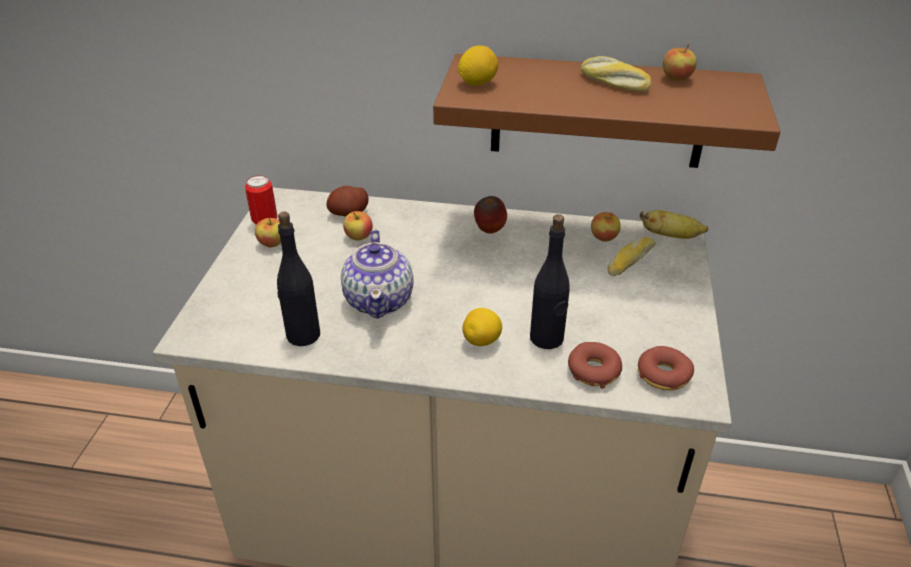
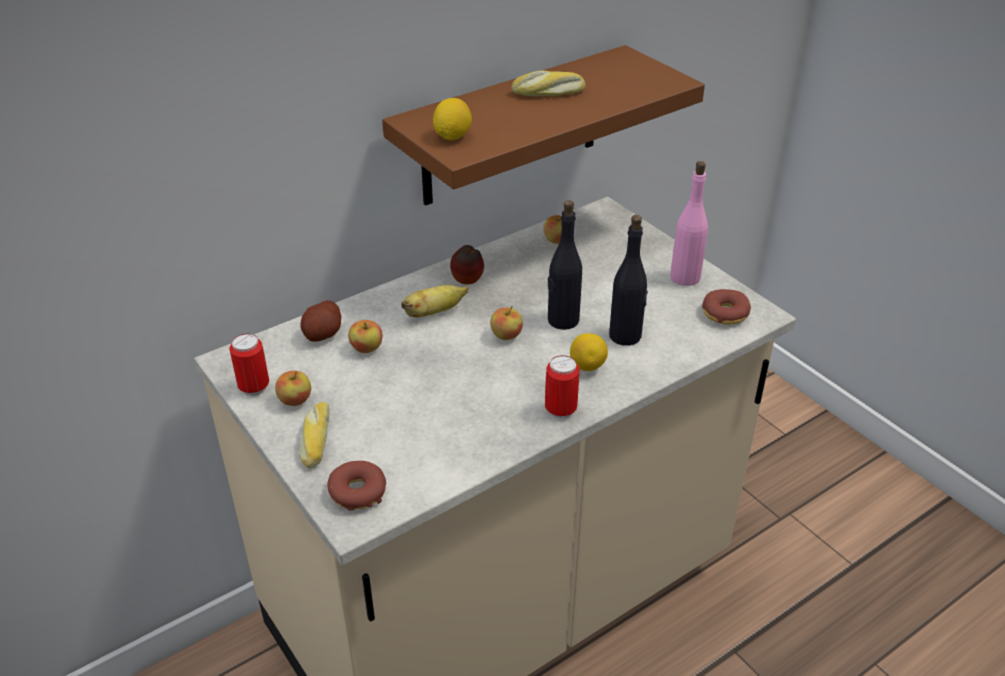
camera: 45 degrees left, 0 degrees up
(303, 335) = (450, 451): black bottle -> black bottle (562, 320)
(379, 300) = (467, 386): teapot -> none
(413, 359) = (560, 410): none -> can
(593, 371) = (684, 338): donut -> donut (357, 492)
(629, 261) = (598, 248): bread -> bread (315, 440)
(670, 236) = (598, 214): banana -> banana (434, 312)
(672, 325) = (685, 277): none -> pink bottle
(676, 79) = (583, 71): apple -> apple (506, 336)

